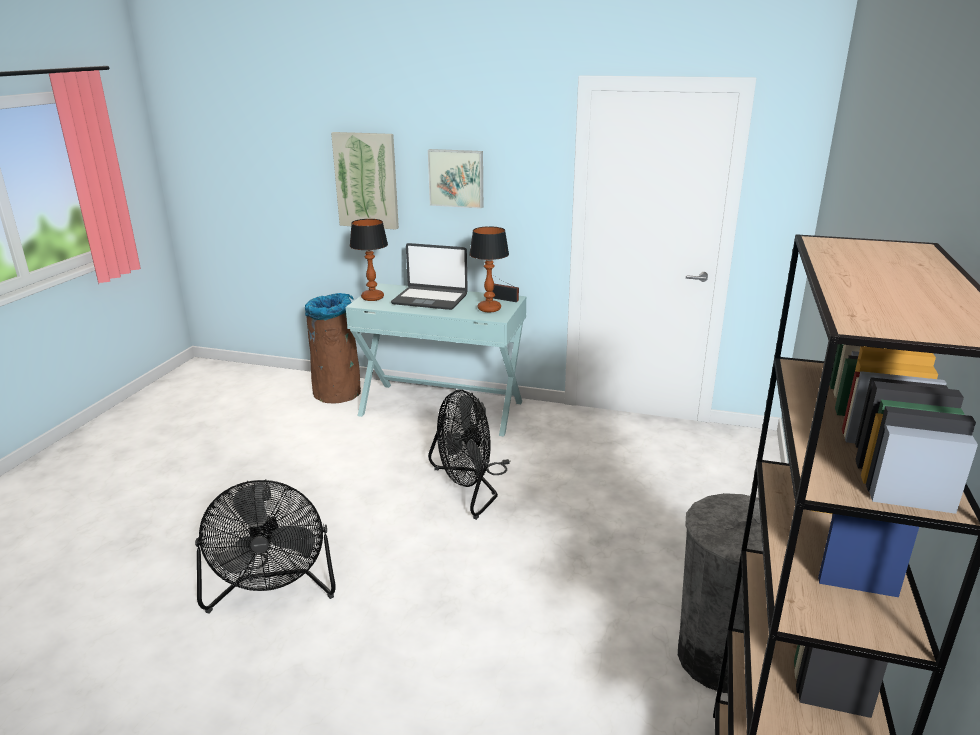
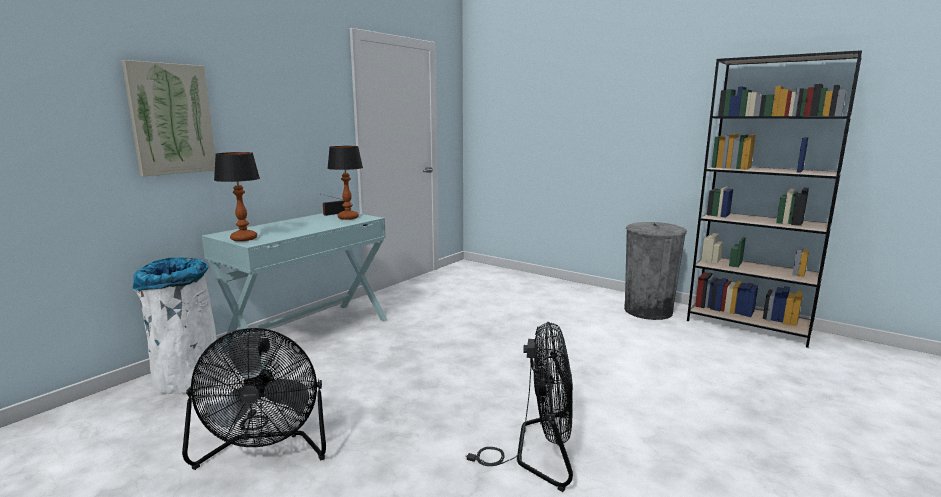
camera: 70 degrees left, 10 degrees down
(337, 391) = (188, 379): brown trash can -> white trash can
(430, 299) = (291, 226): laptop -> none
(456, 178) = (269, 111): picture -> none
(471, 485) = (446, 341): black fan -> black fan (261, 448)

